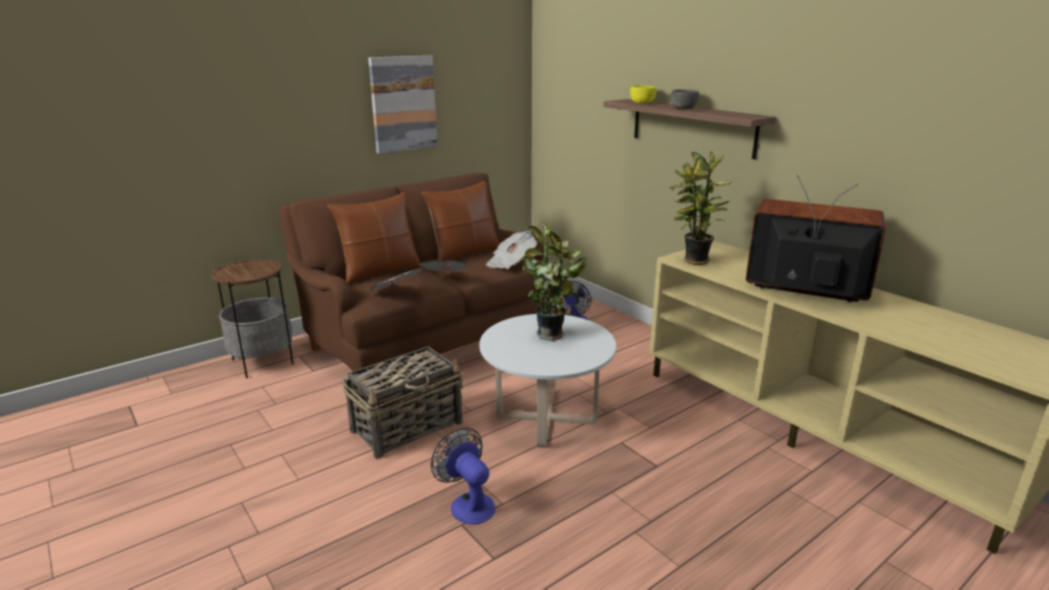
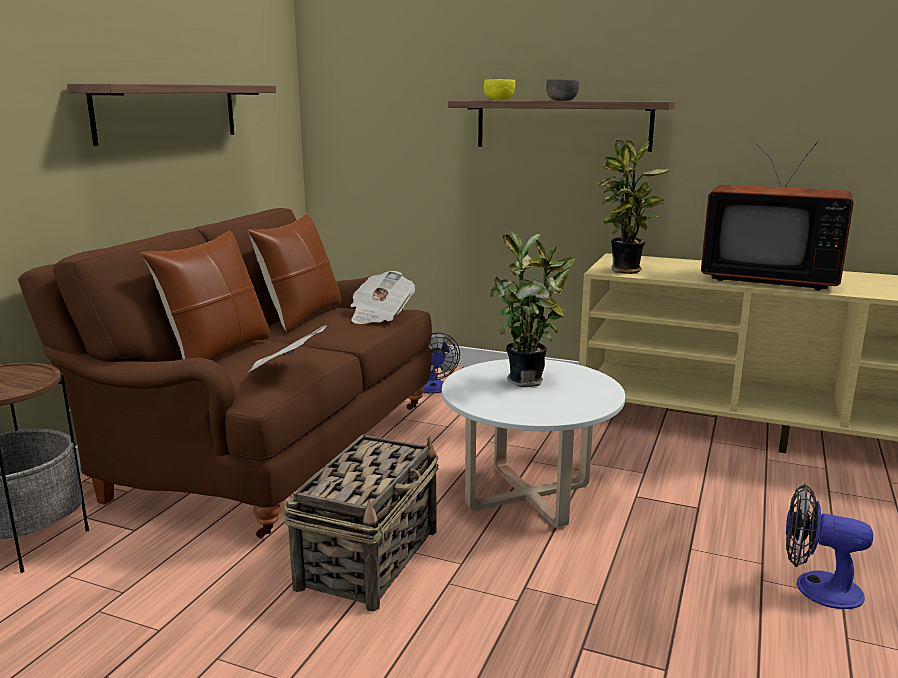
camera: 30 degrees left, 5 degrees down
(403, 104) = (168, 112): picture -> shelf
(445, 279) = (322, 345): newspaper -> none
(468, 503) = (559, 620): fan -> fan (816, 588)
(806, 292) = (768, 279): television -> television turned 150 degrees counterclockwise

